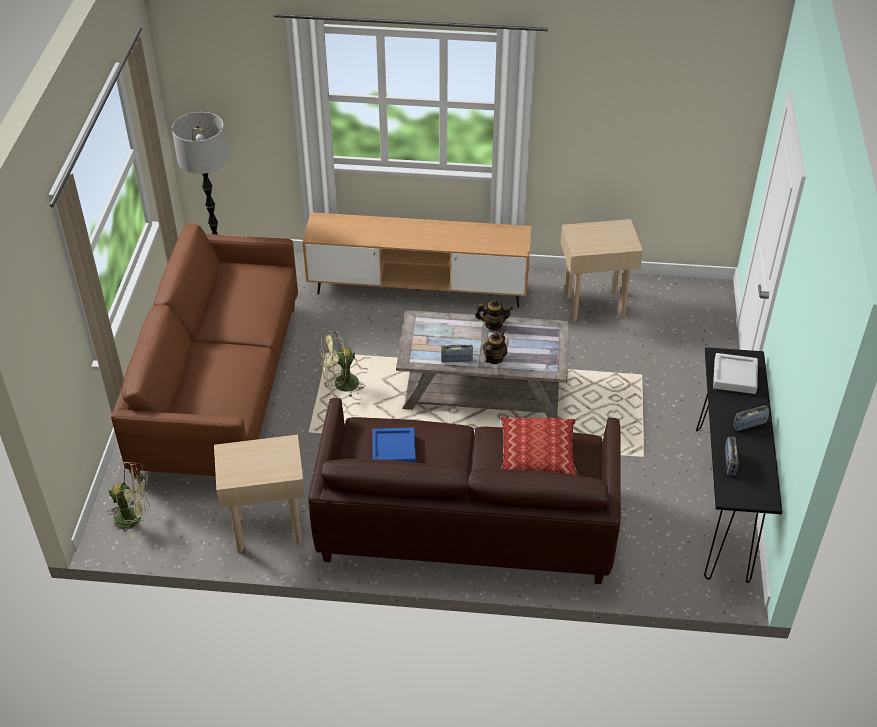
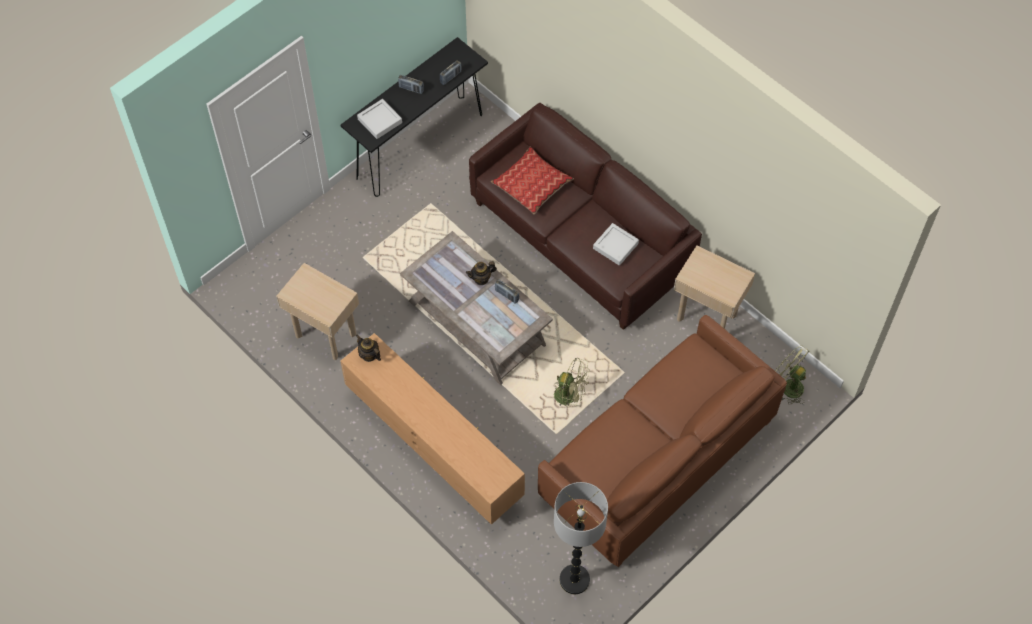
camera: 140 degrees left, 15 degrees up
(394, 450) = (615, 246): blue tray -> grey tray
(493, 324) = (453, 306): teapot -> teapot (369, 355)

